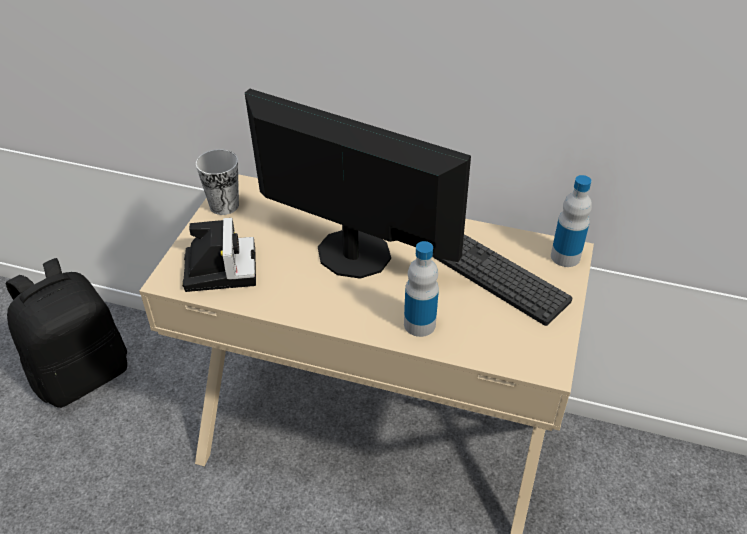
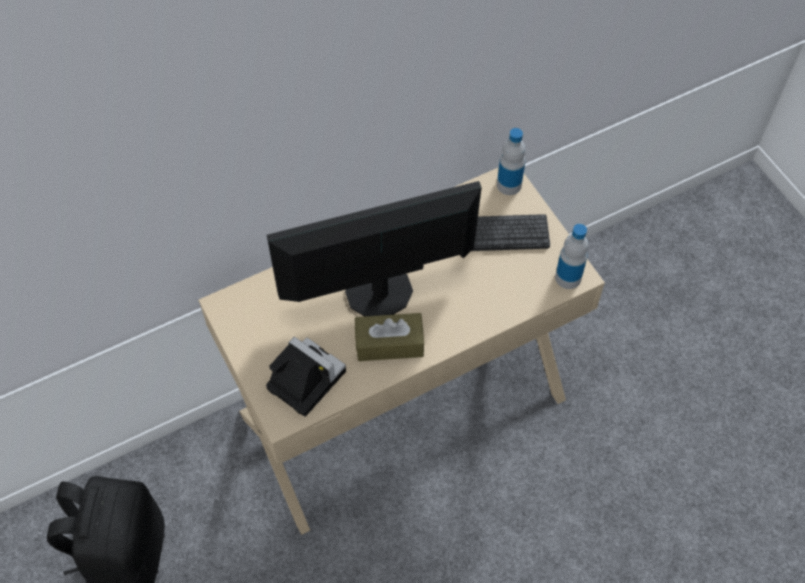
camera: 45 degrees left, 15 degrees up
(224, 205) = (239, 328): cup -> none
(313, 293) = (389, 344): none -> brown tissue box
(419, 324) = (479, 309): bottle -> bottle (568, 277)

